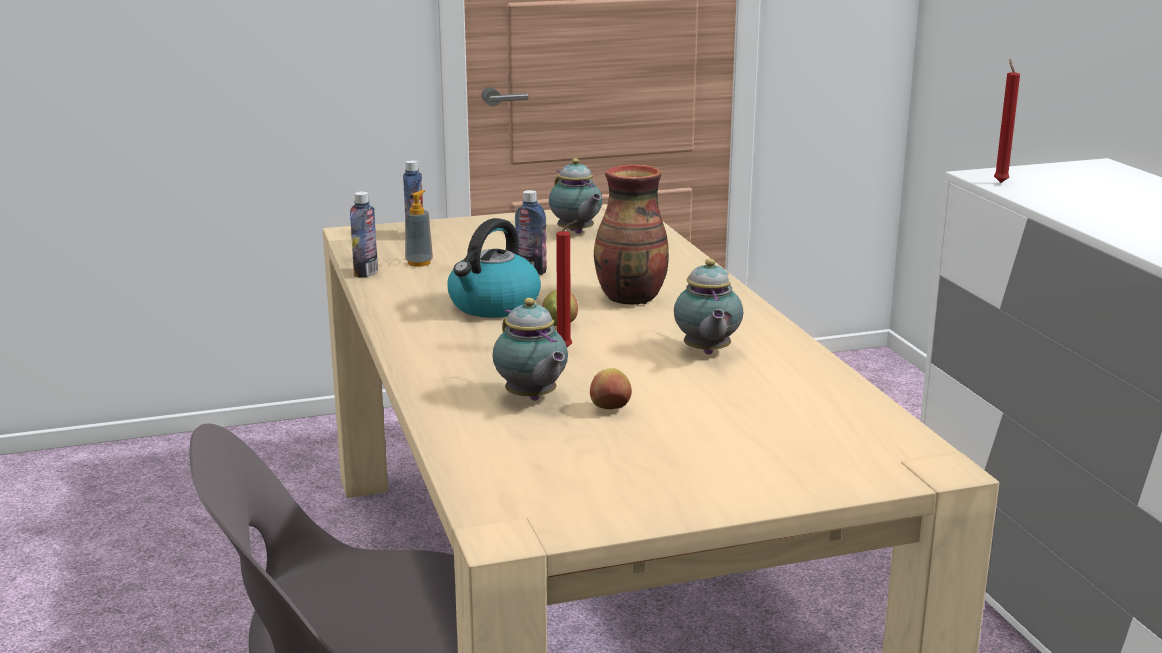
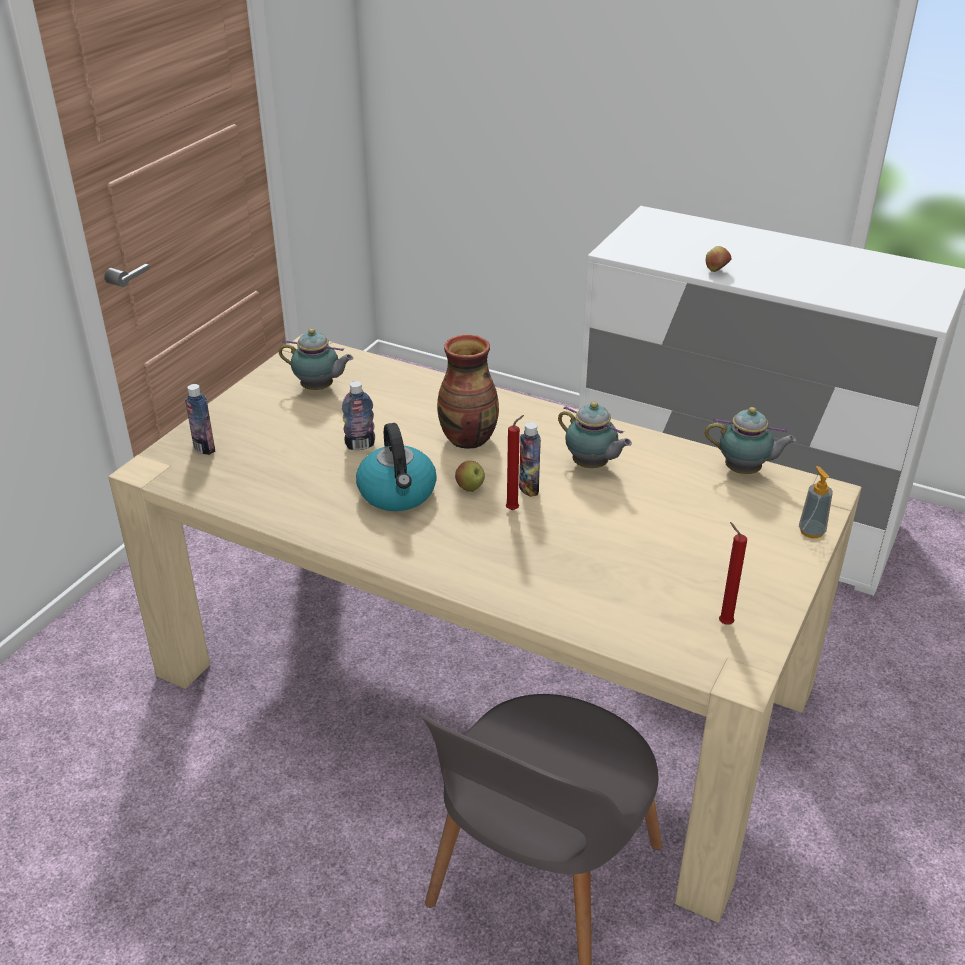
camera: 45 degrees left, 15 degrees up
(366, 273) = (244, 508): bottle -> bottle (528, 488)
(419, 263) = (264, 477): soap dispenser -> soap dispenser (811, 531)
(531, 399) = (570, 564): teapot -> teapot (745, 471)
(610, 409) = (624, 546): apple -> apple (716, 271)
(1000, 182) = (633, 255): red candle -> red candle (723, 623)

